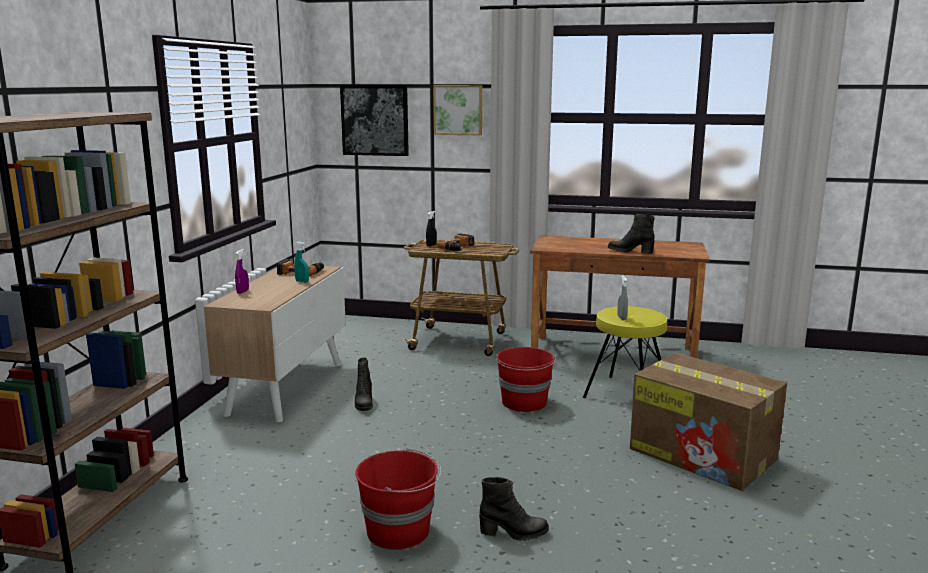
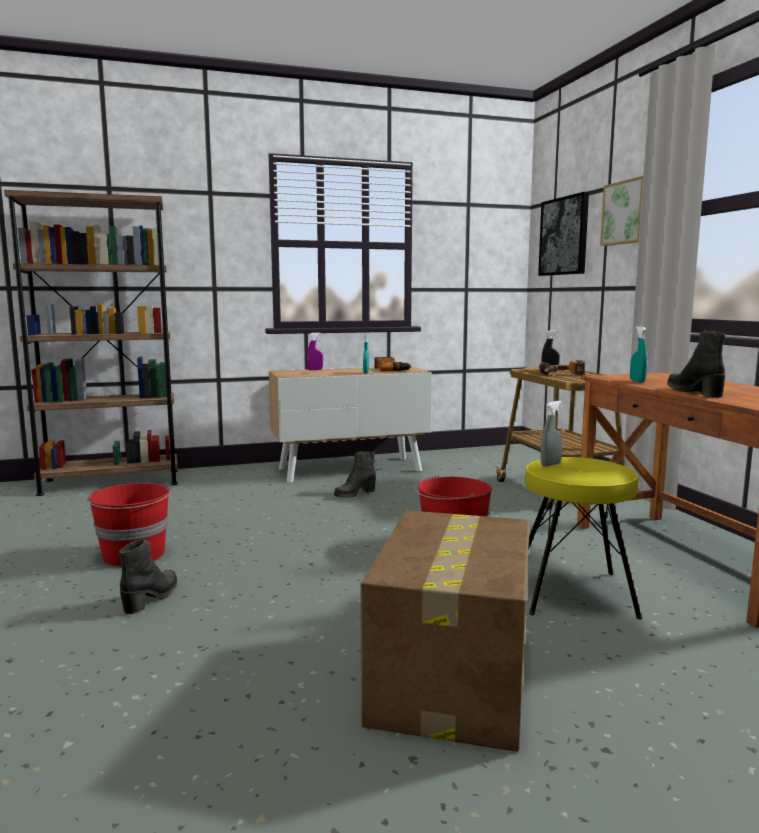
camera: 60 degrees right, 5 degrees down
(513, 533) = (152, 598): black boot -> black boot turned 135 degrees counterclockwise
(574, 248) = (637, 381): none -> turquoise spray bottle

